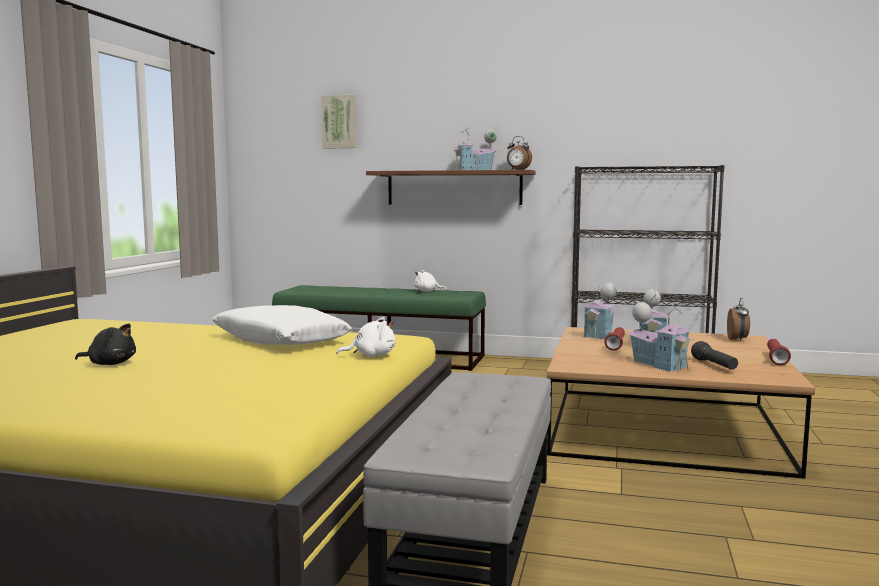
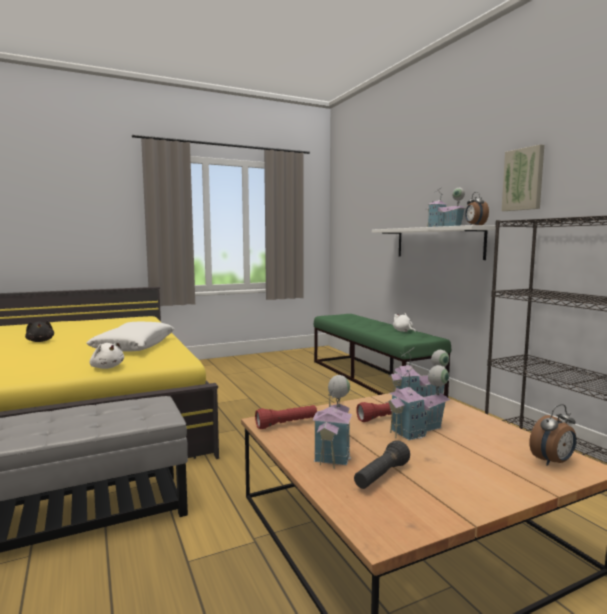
camera: 50 degrees right, 0 degrees up
(340, 122) = (376, 191): picture -> picture (524, 179)
(454, 188) = (438, 243): brown shelf -> white shelf
(776, 359) = (493, 505): red flashlight -> red flashlight (287, 424)

